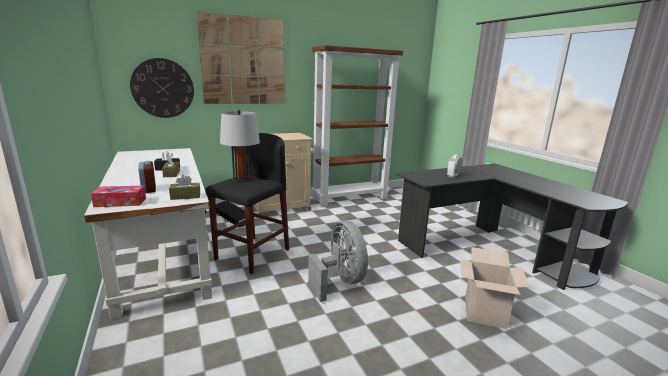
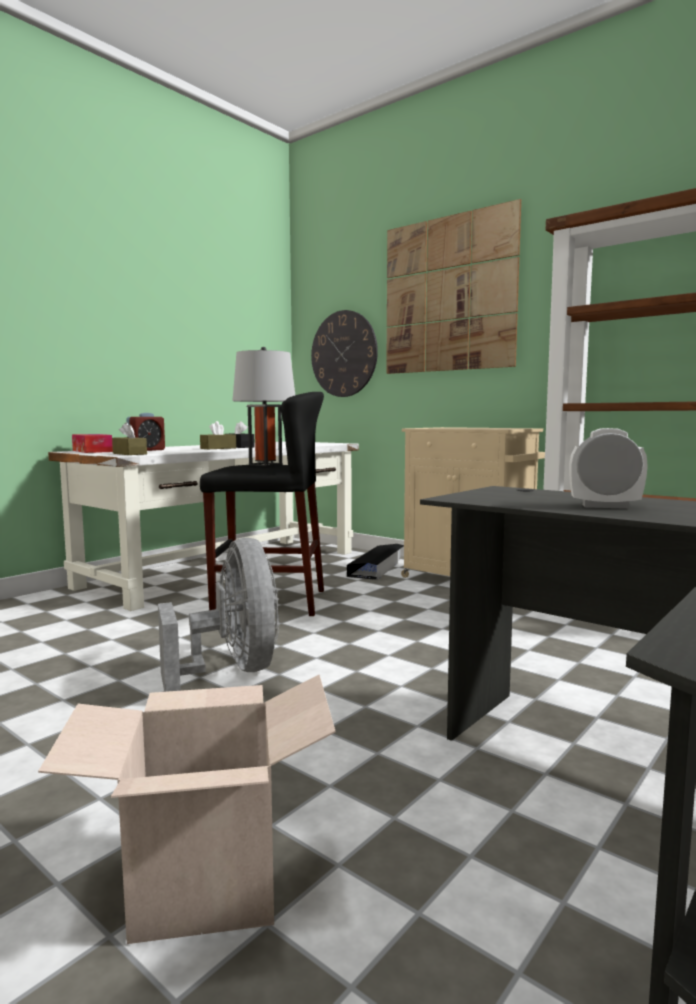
camera: 65 degrees right, 10 degrees down
(340, 282) = (233, 671): grey fan -> grey fan turned 60 degrees counterclockwise

